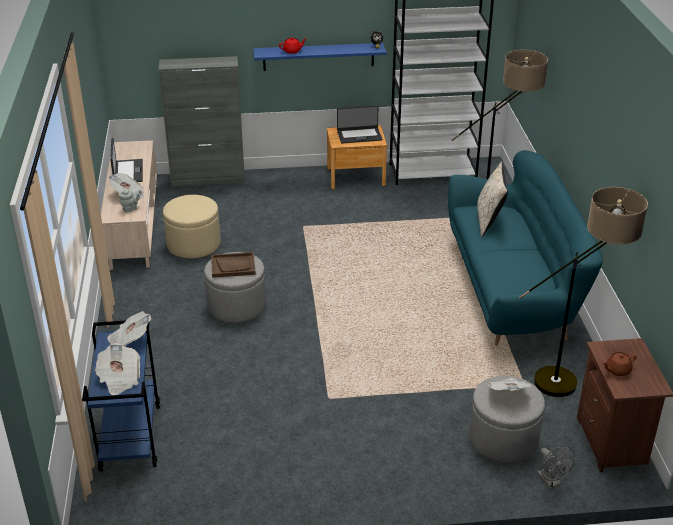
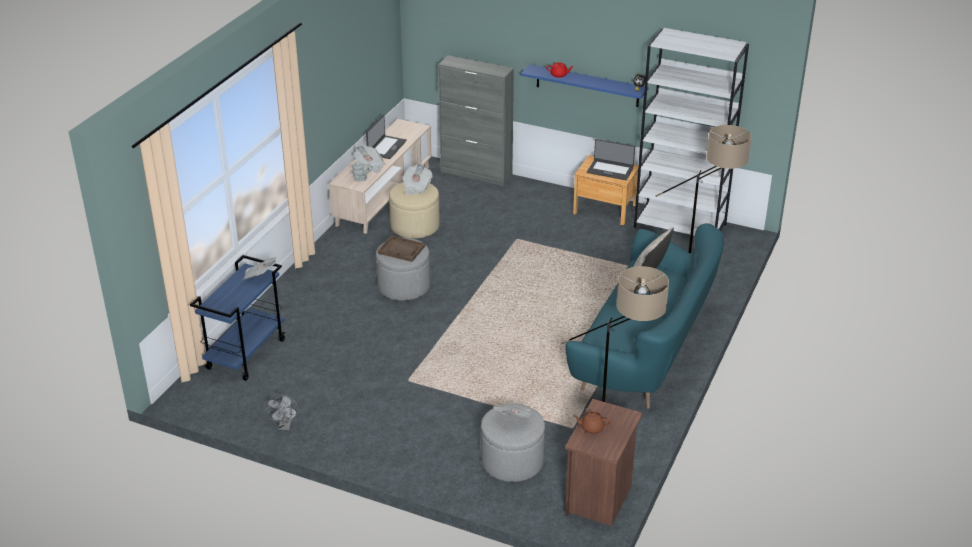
camera: 30 degrees right, 0 degrees up
(119, 379) = (229, 300): newspaper -> newspaper (416, 187)
(551, 482) = (518, 506): grey fan -> grey fan (285, 426)

